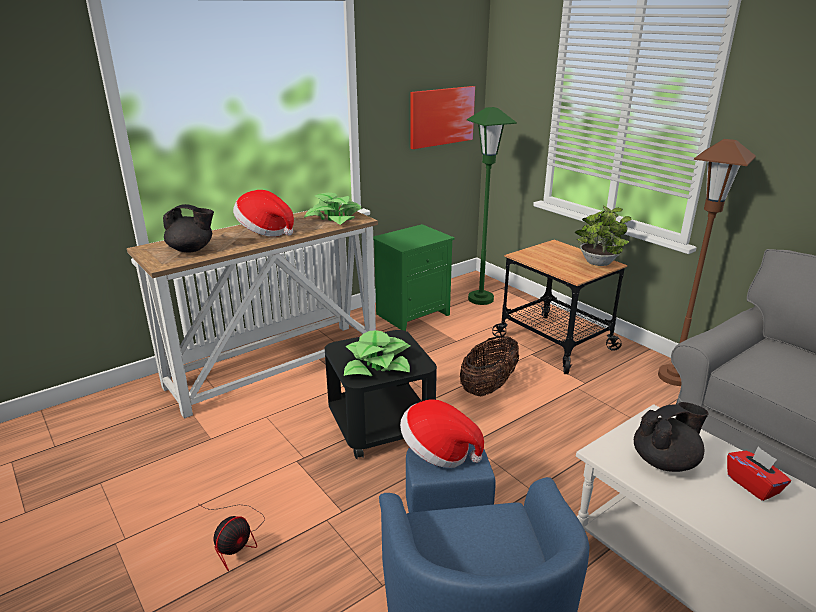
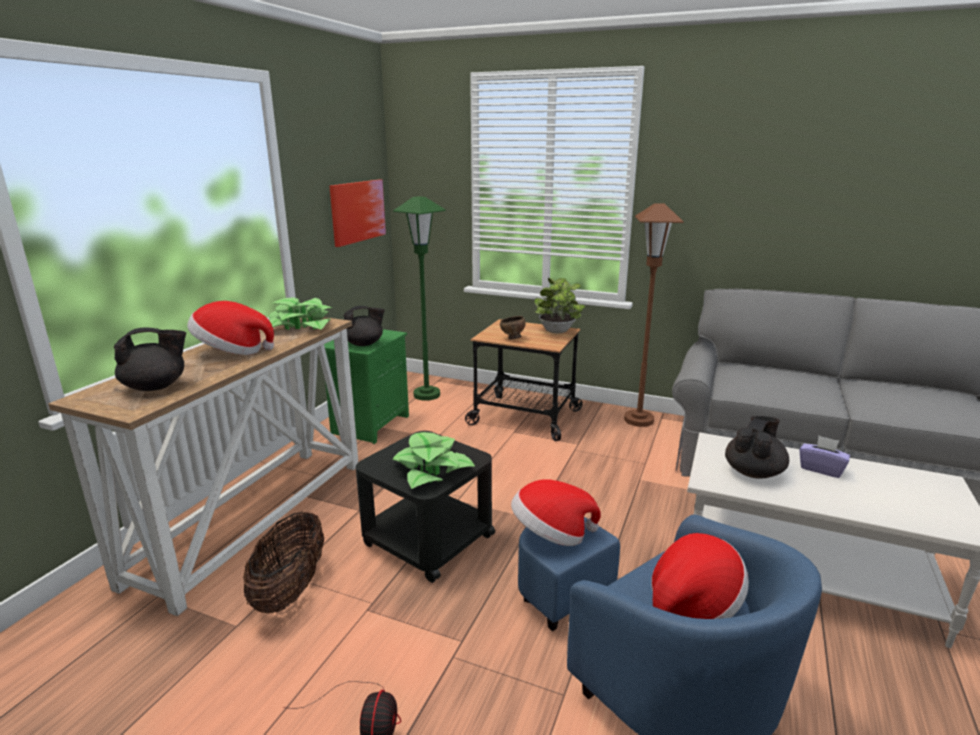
camera: 30 degrees left, 5 degrees down
(408, 242) = (364, 344): none -> black teapot
(488, 387) = (501, 471): basket -> basket (290, 589)
(488, 554) = (692, 604): none -> hat
(544, 262) = (512, 339): none -> brown bowl
(753, 485) = (821, 469): red tissue box -> purple tissue box

